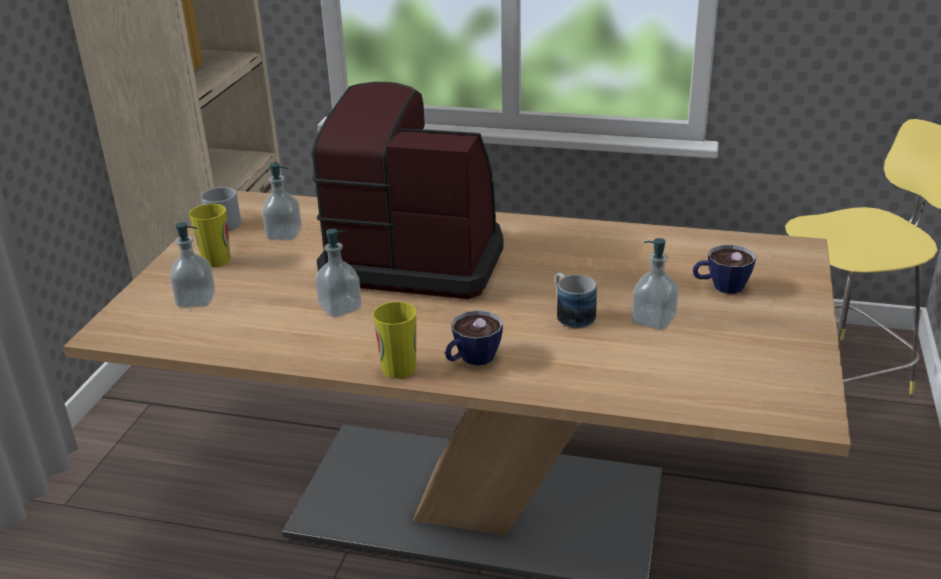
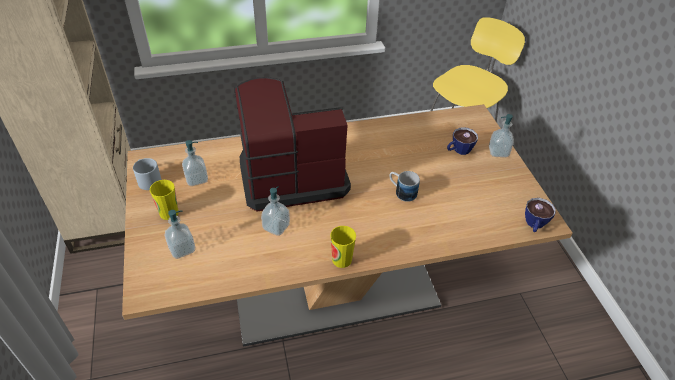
camera: 30 degrees left, 15 degrees up
(471, 359) = (375, 240): cup -> cup (534, 225)
(653, 320) = (443, 183): soap dispenser -> soap dispenser (498, 152)

